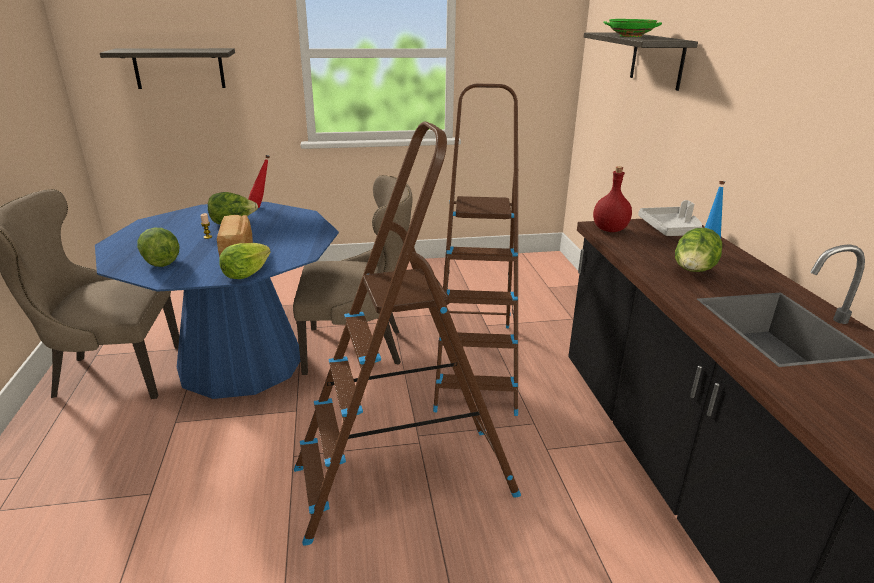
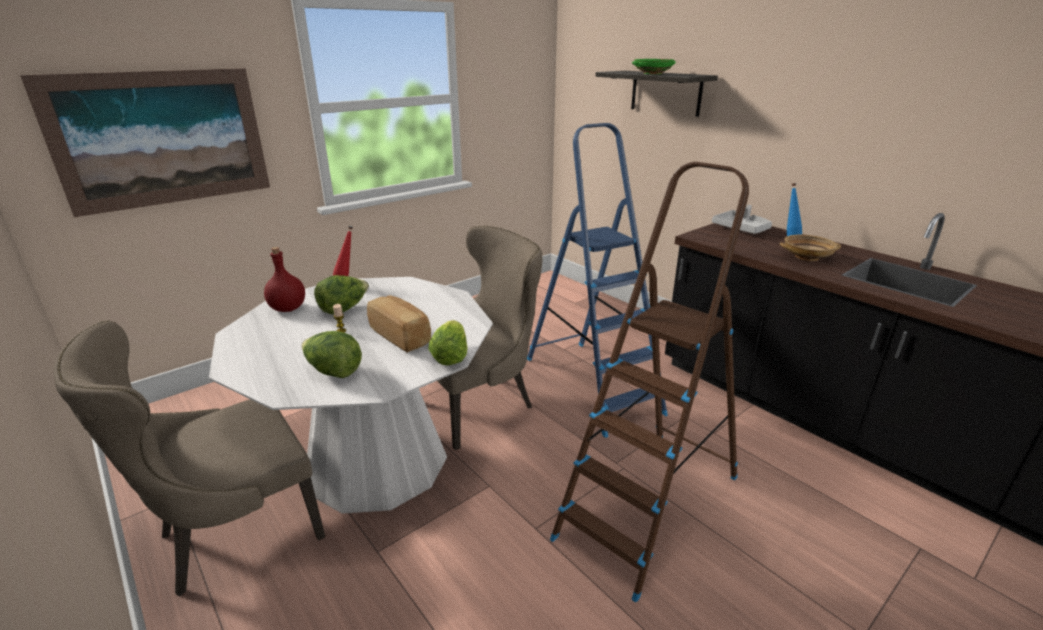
camera: 30 degrees left, 0 degrees up
(179, 68) = (162, 139): shelf -> picture
(241, 361) = (377, 461): blue dining table -> white dining table
(475, 364) = (592, 385): brown step ladder -> blue step ladder
(609, 230) = (706, 237): red bottle -> red bottle (287, 309)
(693, 272) = (807, 256): lettuce -> beige bowl

